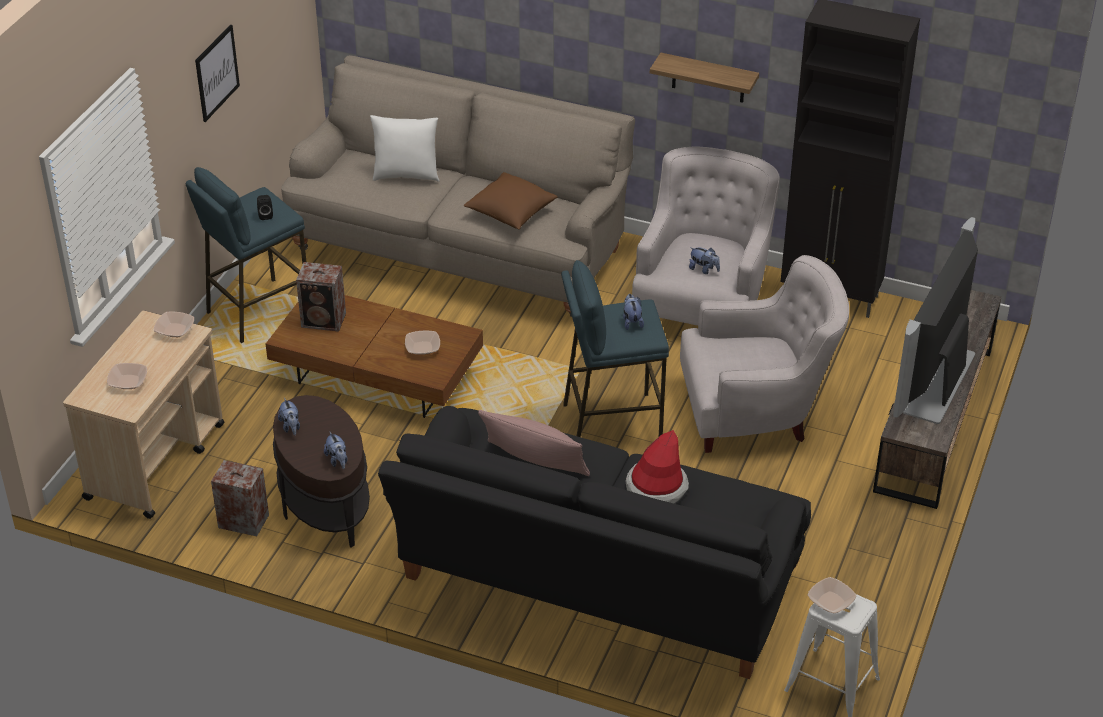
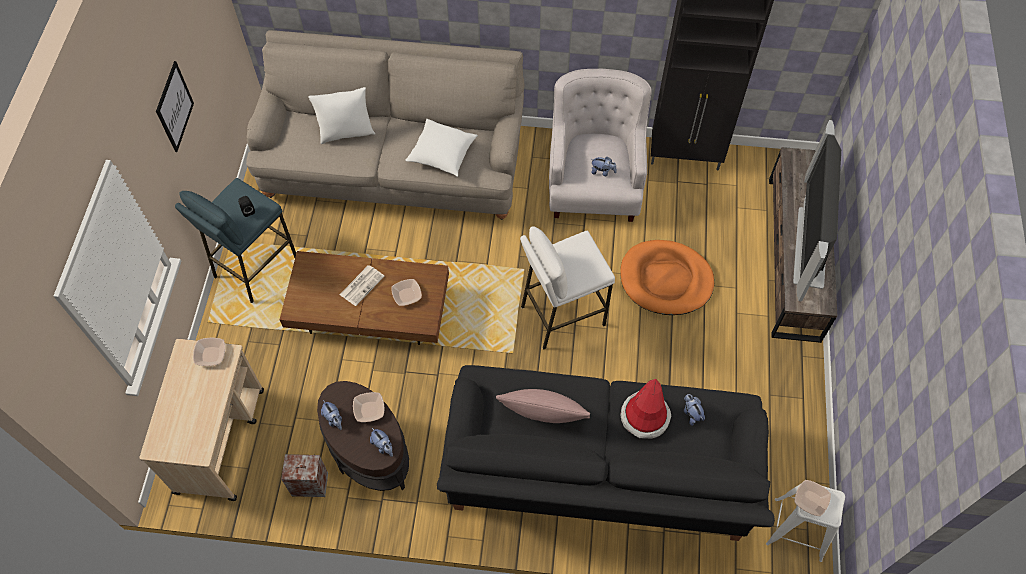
camera: 15 degrees left, 20 degrees up
(128, 382) = (189, 422): bowl -> bowl (369, 409)
(325, 320) = (320, 284): speaker -> none
(373, 329) = (362, 285): none -> newspaper
(510, 213) = (442, 155): brown pillow -> white pillow
(611, 421) = (562, 315): blue stool -> white stool
(631, 321) = (579, 259): plush toy -> plush toy (691, 413)
(708, 78) = (584, 18): shelf -> none
(757, 412) = (665, 280): white armchair -> orange dog bed

